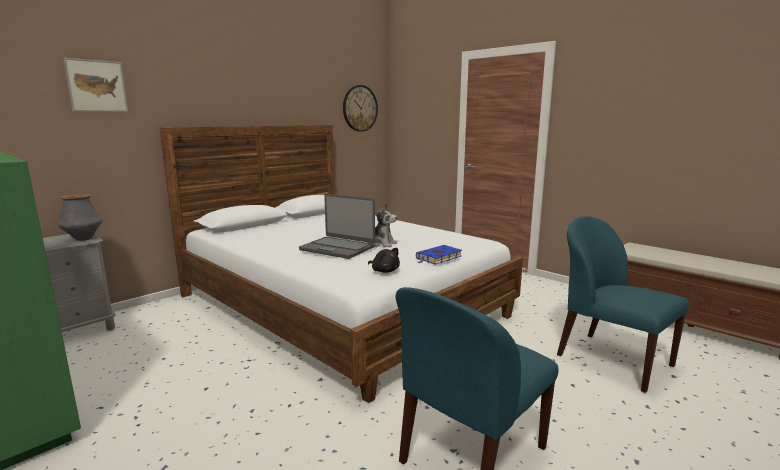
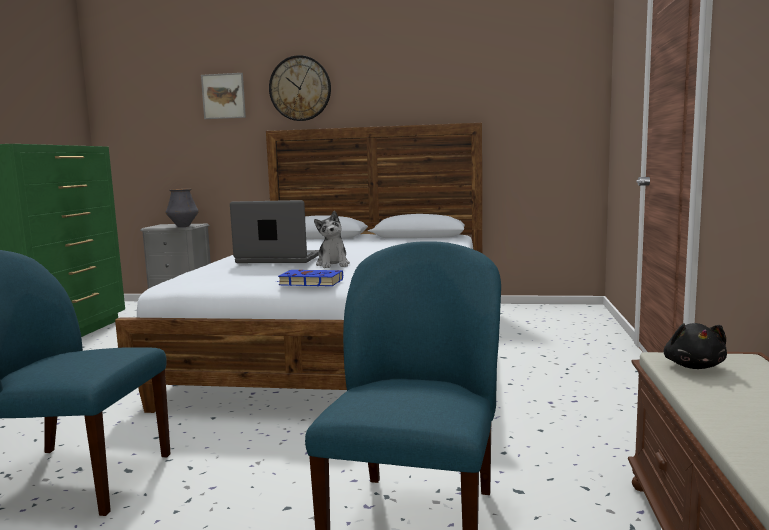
camera: 55 degrees right, 5 degrees down
(338, 248) = (278, 259): laptop -> laptop turned 105 degrees clockwise
(360, 108) = (545, 97): wall clock -> wall clock (300, 88)
(384, 271) = (228, 279): black plush toy -> black plush toy (693, 366)

